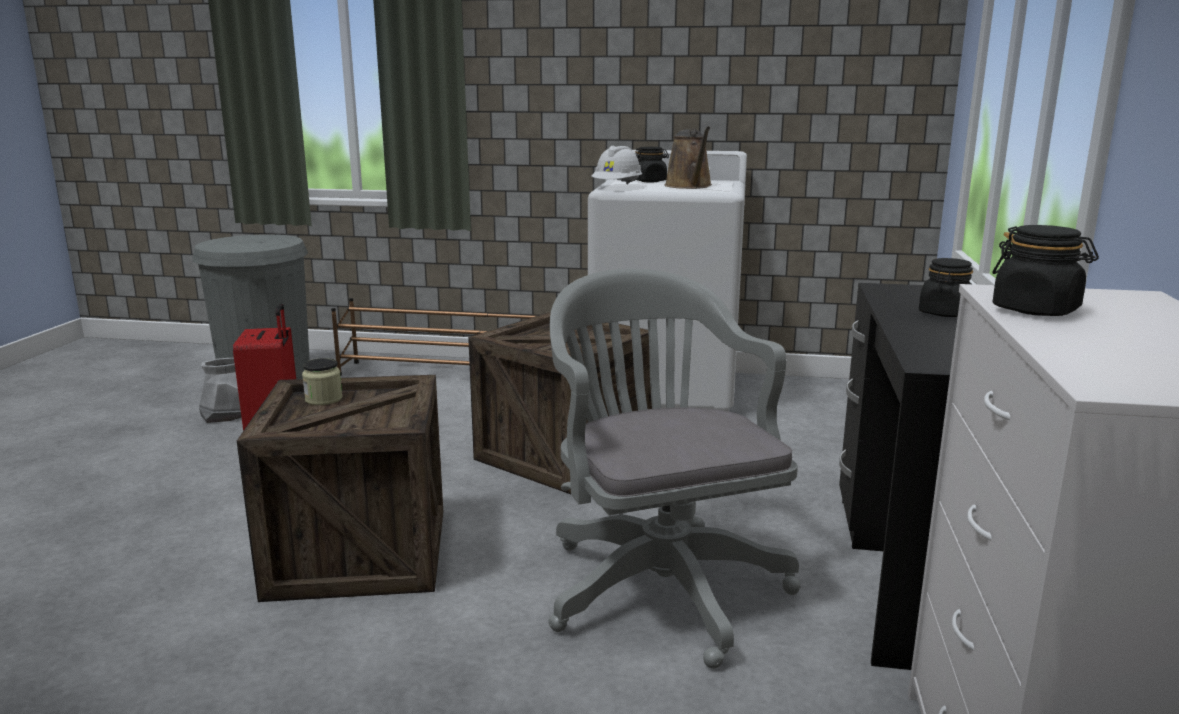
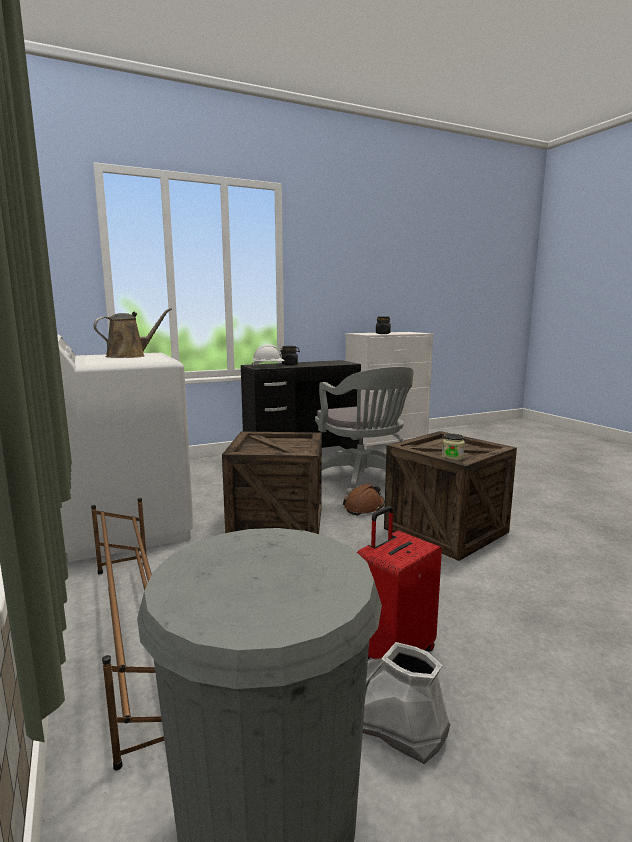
camera: 125 degrees left, 5 degrees down
(529, 527) = (364, 507): none -> brown hard hat
(617, 187) = (153, 360): white hard hat -> white hard hat (268, 367)
(650, 181) = (100, 360): black jar -> none
(658, 582) = (363, 480): grey office chair -> grey office chair turned 60 degrees counterclockwise

